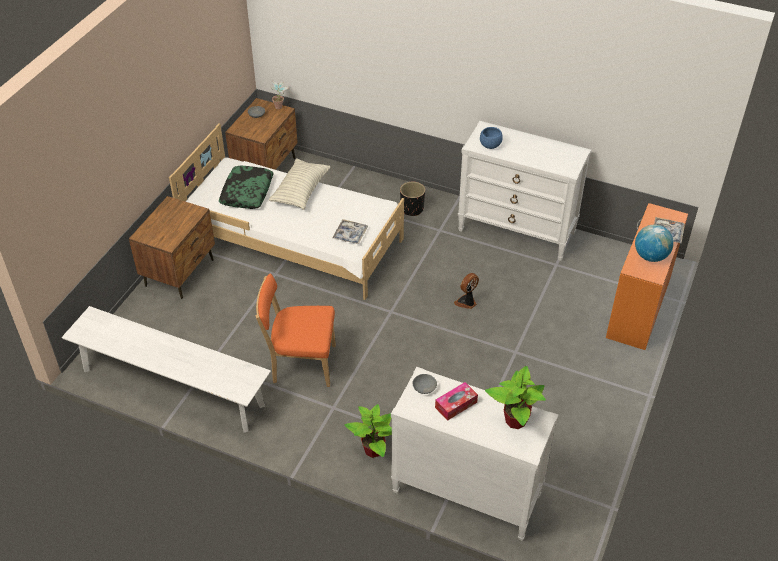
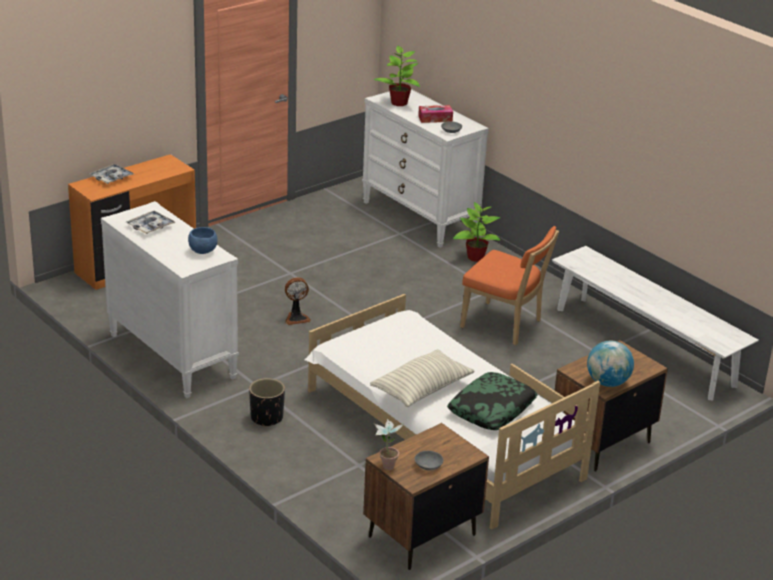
camera: 155 degrees left, 15 degrees down
(350, 235) = (397, 329): tray -> tray (150, 226)
(650, 256) = (151, 170): globe -> globe (607, 383)

